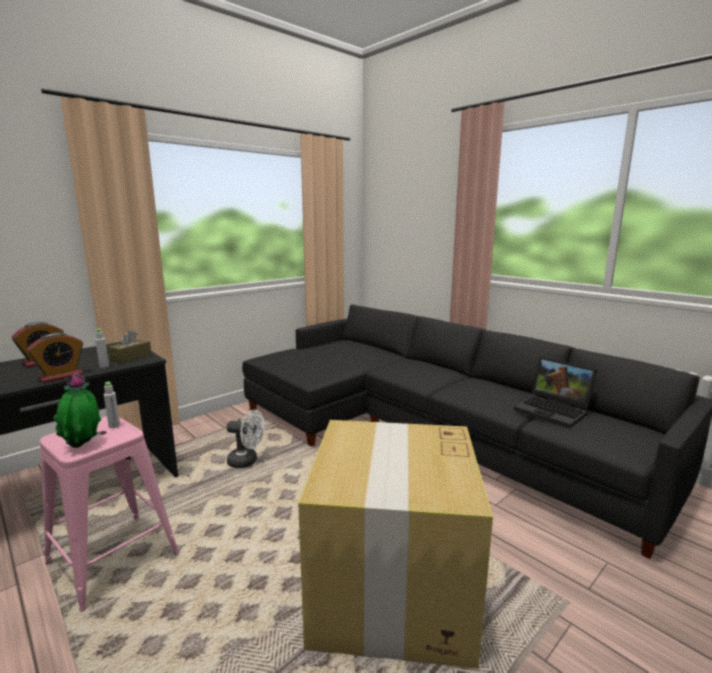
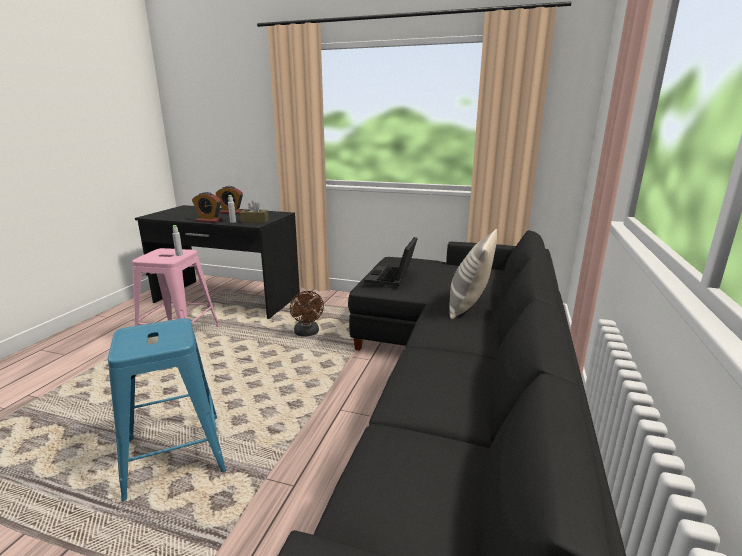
camera: 60 degrees right, 5 degrees up
(83, 446) = (151, 258): potted plant -> none
(247, 461) = (307, 333): white fan -> brown fan
(392, 591) = (175, 454): cardboard box -> blue stool
(397, 362) = (468, 307): none -> pillow
(554, 410) = (435, 439): laptop -> laptop (392, 278)

